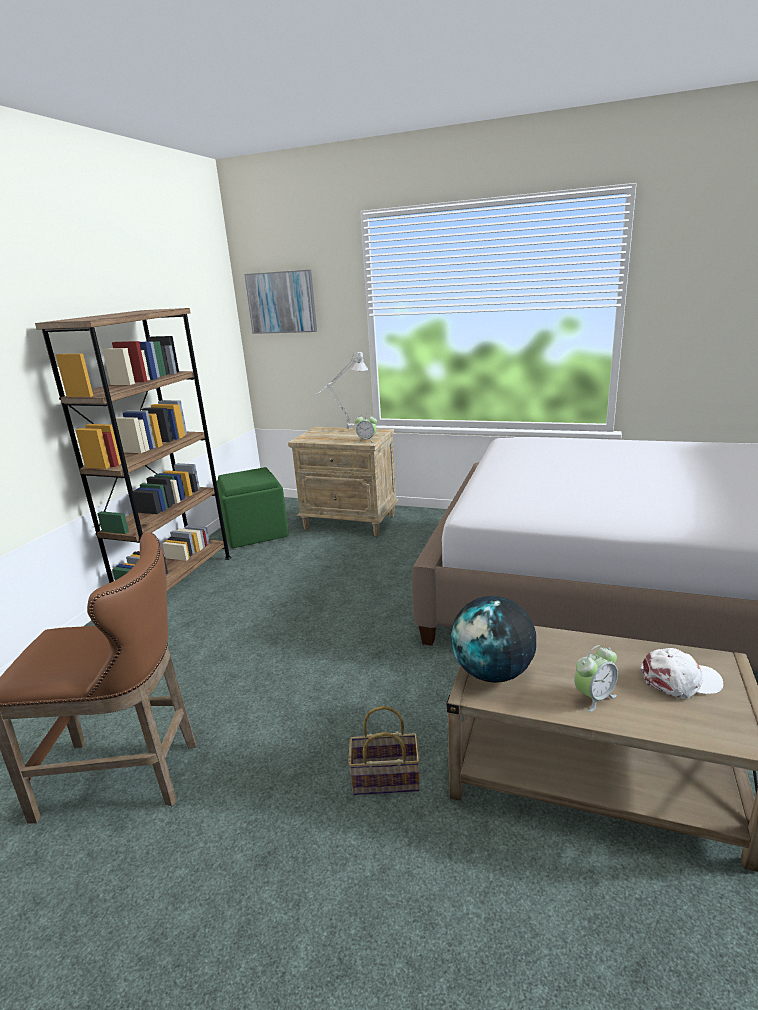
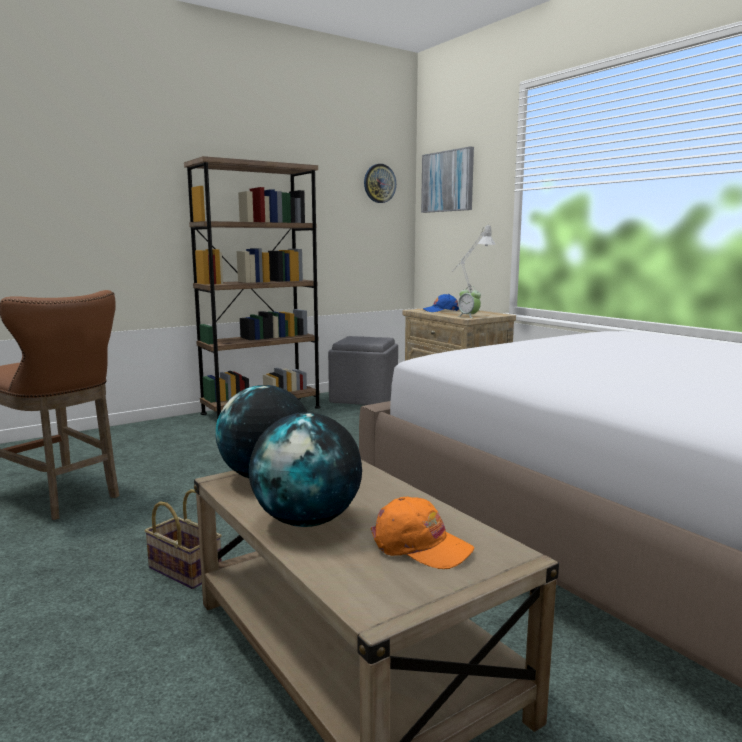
camera: 35 degrees right, 10 degrees down
(210, 309) = (379, 183): none -> wall clock
(255, 532) = (365, 398): green ottoman -> grey ottoman
(325, 436) = (441, 310): none -> blue cap
(594, 697) = (307, 521): alarm clock -> globe
(680, 680) = (420, 545): white cap -> orange cap

